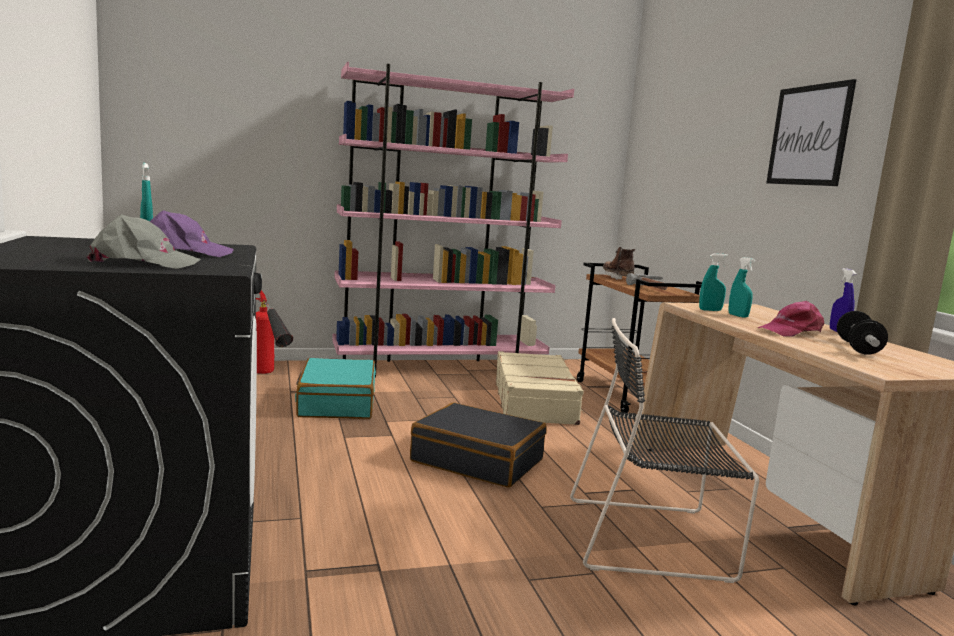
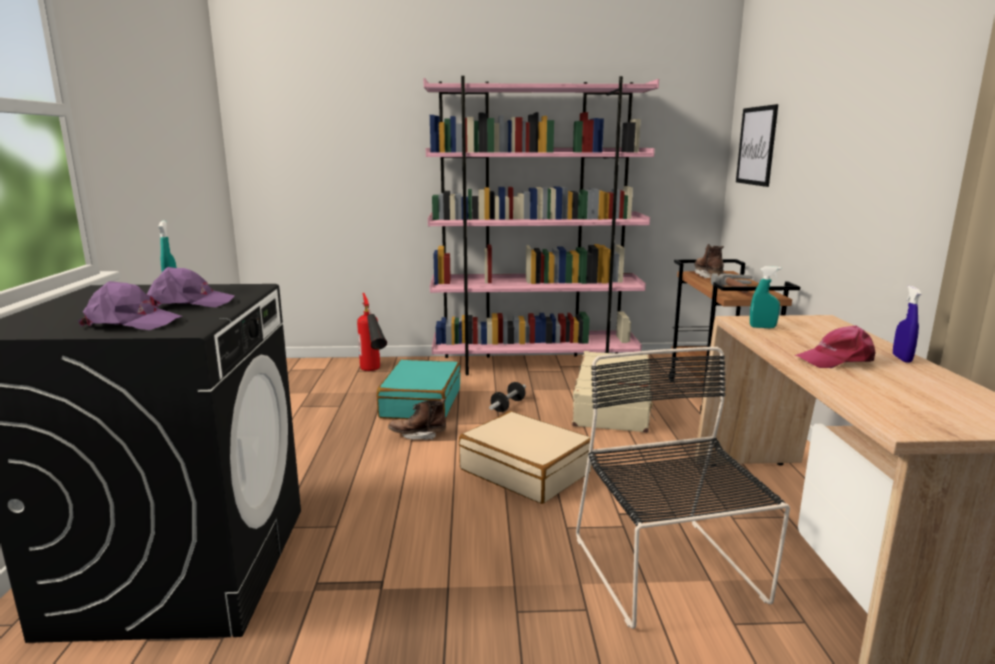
camera: 15 degrees right, 5 degrees up
(143, 263) = (131, 322): grey cap -> purple cap
(349, 432) = (418, 435): none -> brown boot
(478, 460) = (525, 471): black suitcase -> beige suitcase
(653, 538) = (669, 573): black chair -> black chair turned 60 degrees clockwise
(738, 316) = (790, 335): turquoise spray bottle -> none
(809, 135) = (898, 121): picture -> picture (756, 146)
(858, 348) = (904, 386): dumbbell -> dumbbell (508, 406)

